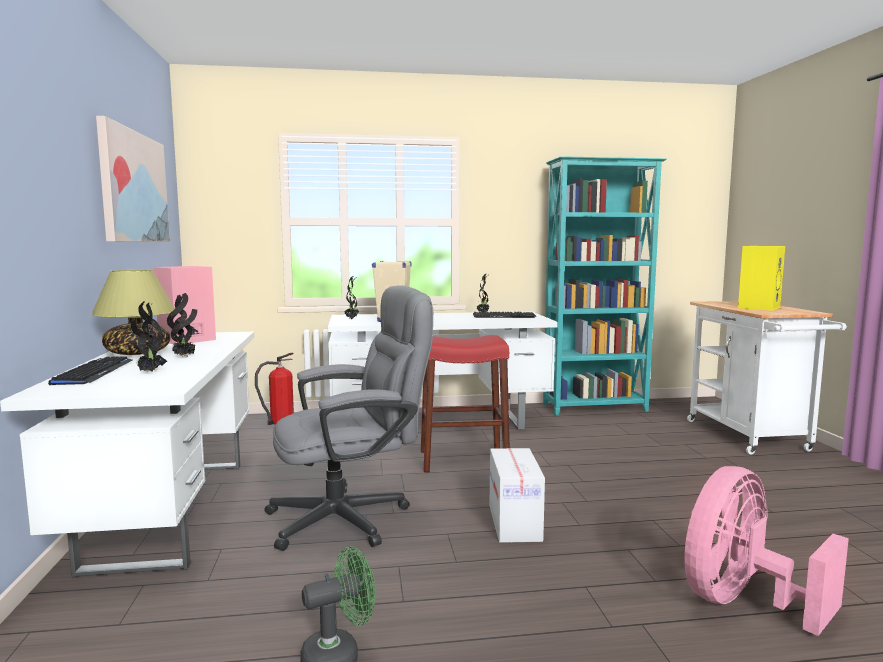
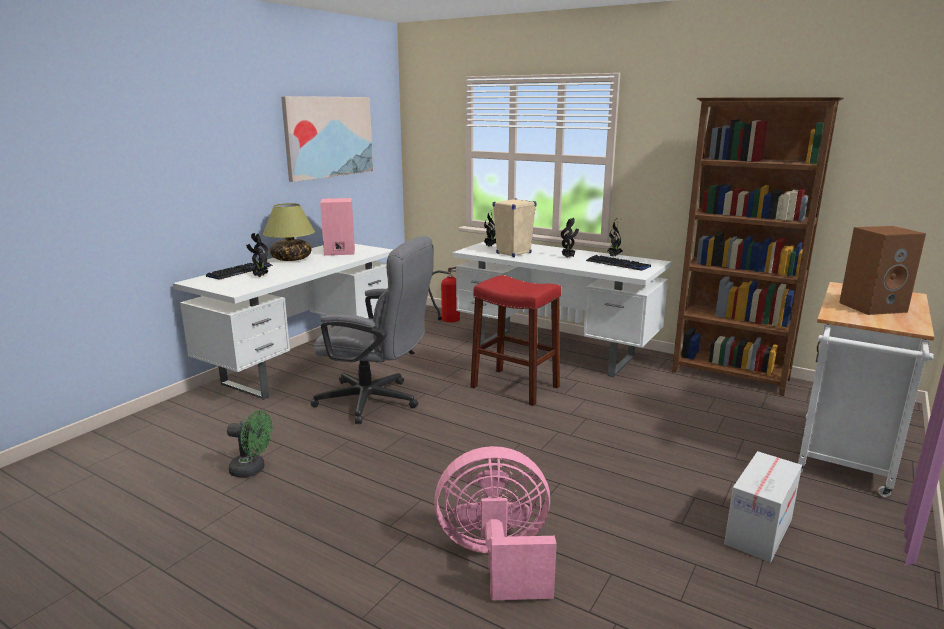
camera: 40 degrees right, 10 degrees up
(184, 356) = (303, 267): potted plant -> potted plant (568, 257)
(515, 522) = (460, 443): cardboard box -> cardboard box (759, 532)
(596, 408) = (730, 376): turquoise bookcase -> brown bookcase
(758, 307) = (873, 307): yellow speaker -> brown speaker

